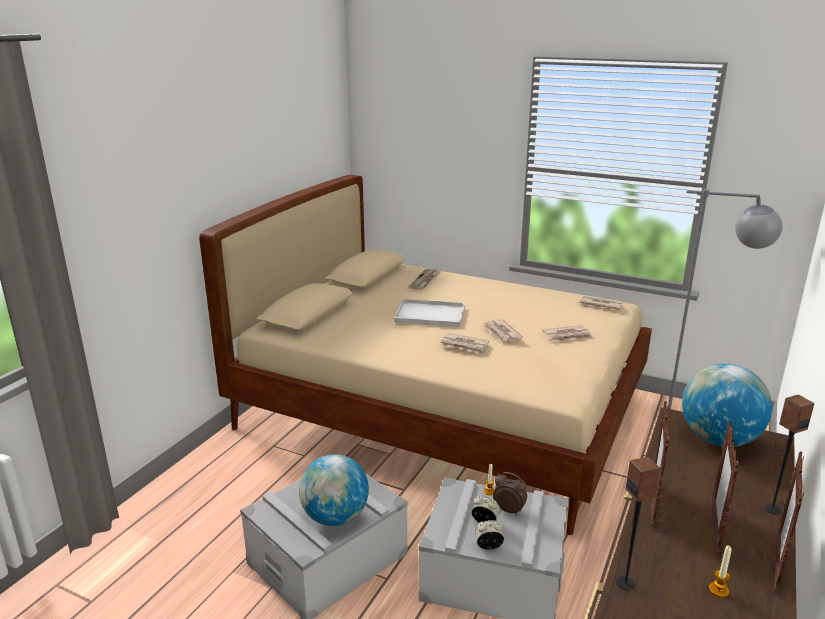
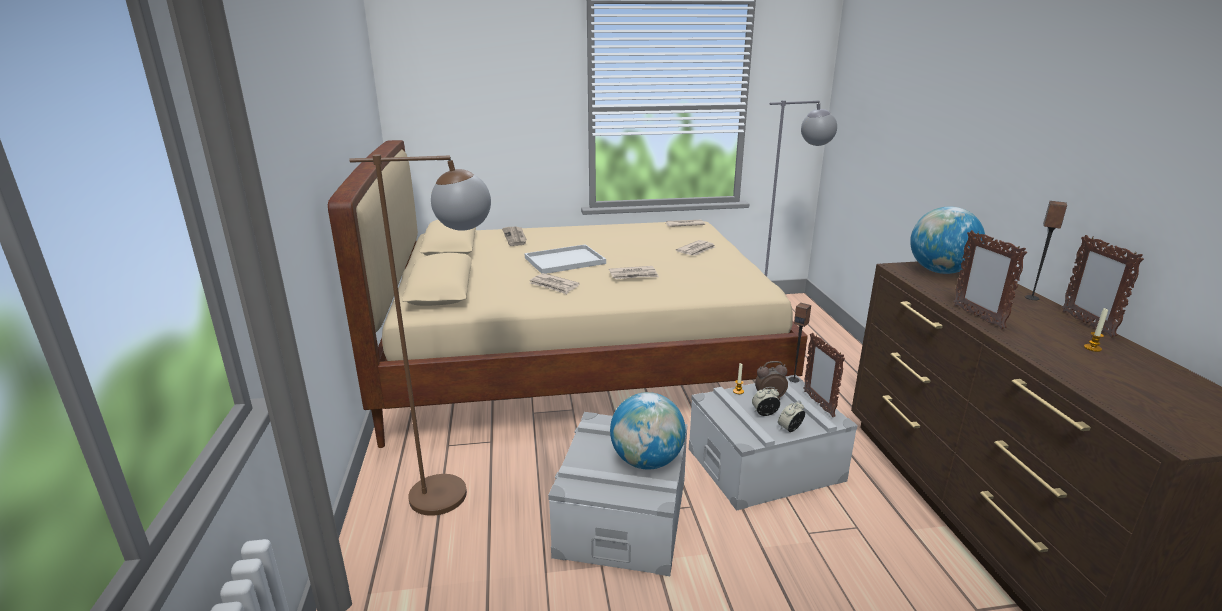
camera: 35 degrees left, 0 degrees up
(242, 486) = (459, 493): none -> brown floor lamp
(502, 333) = (648, 259): newspaper -> newspaper (554, 286)
(626, 583) = (1052, 365): speaker -> speaker (794, 379)
(715, 528) = (1029, 318): picture frame -> picture frame (818, 404)

